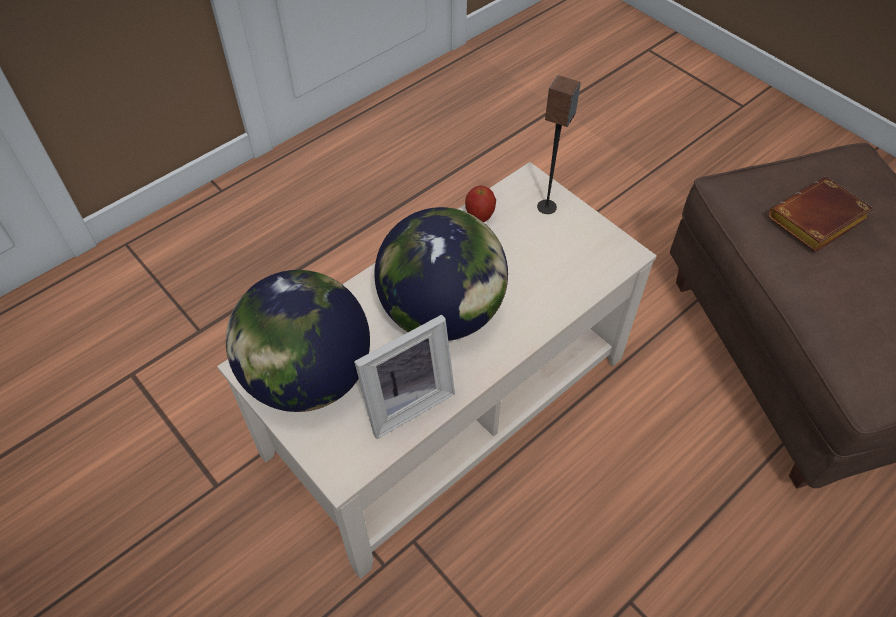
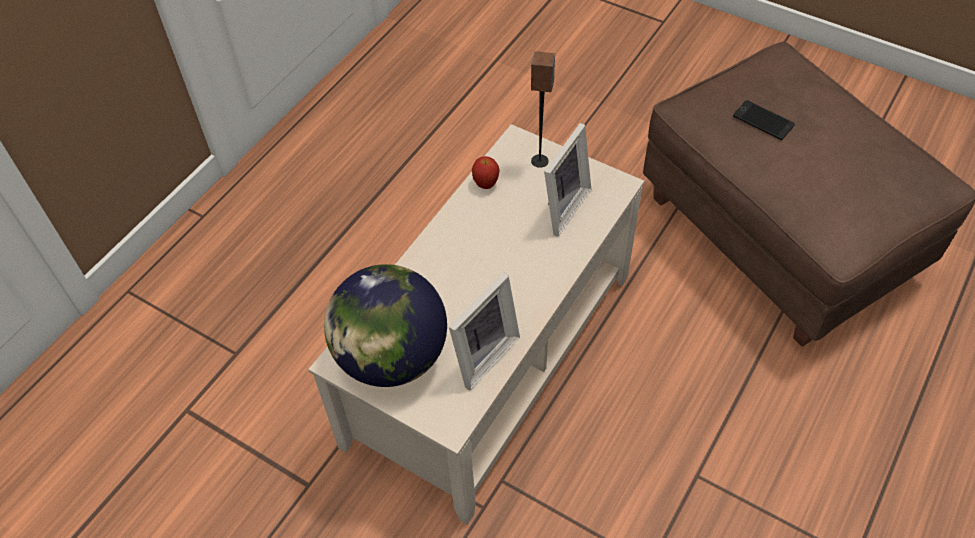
camera: 15 degrees left, 0 degrees up
(442, 313) = (484, 274): globe -> none
(552, 261) = (560, 206): none -> picture frame
(817, 222) = (763, 121): brown book -> phone

